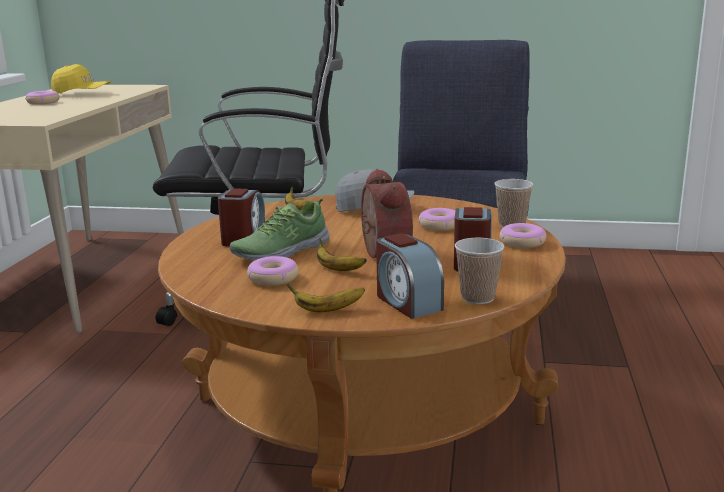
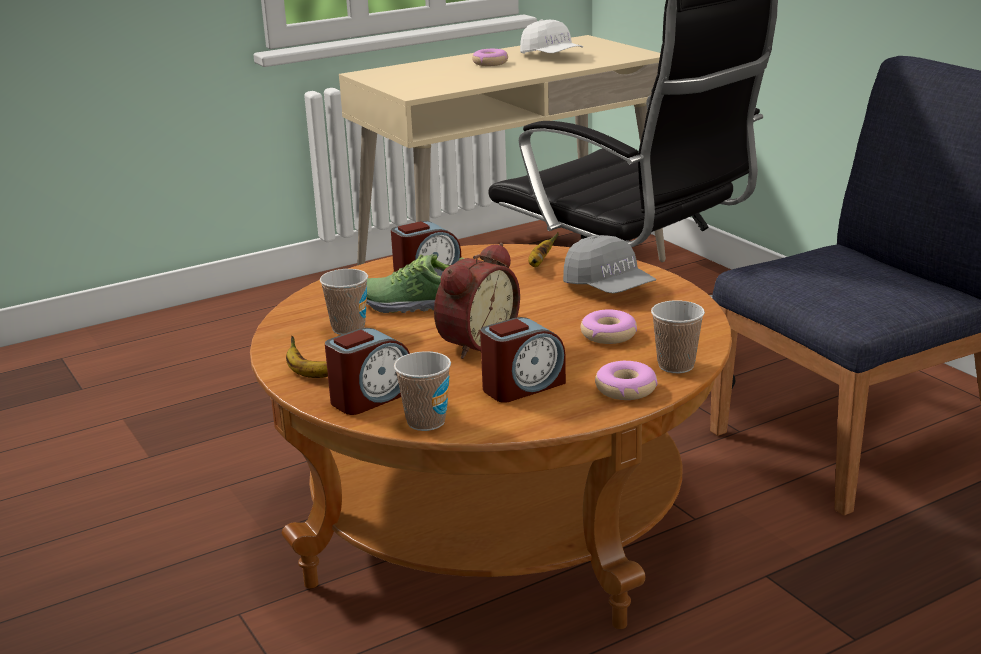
camera: 50 degrees right, 5 degrees up
(82, 94) = (551, 56): yellow cap -> white cap
(273, 278) = (348, 328): donut -> cup
(337, 269) = (408, 342): banana -> none
(407, 302) = (371, 397): alarm clock -> alarm clock turned 150 degrees counterclockwise

